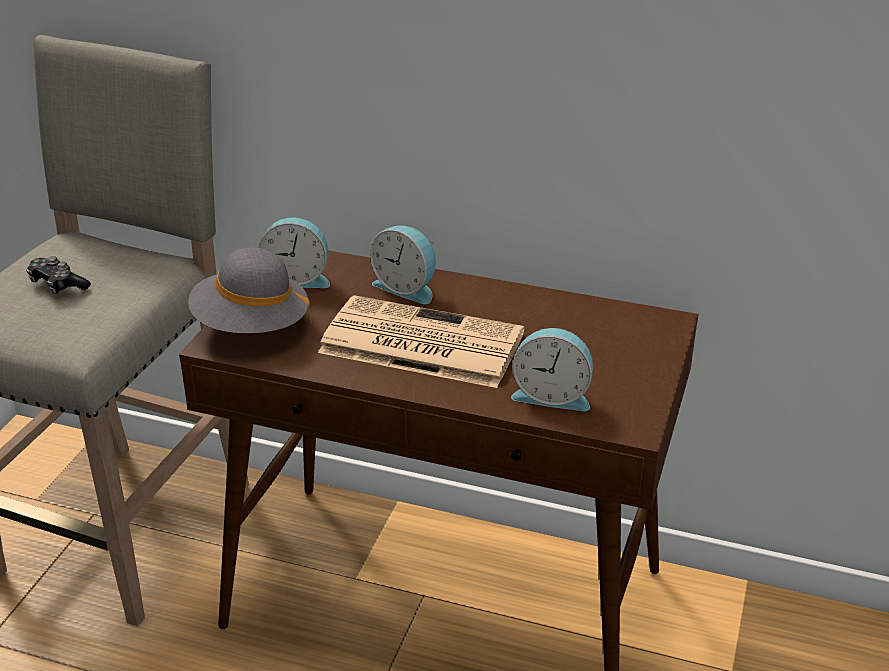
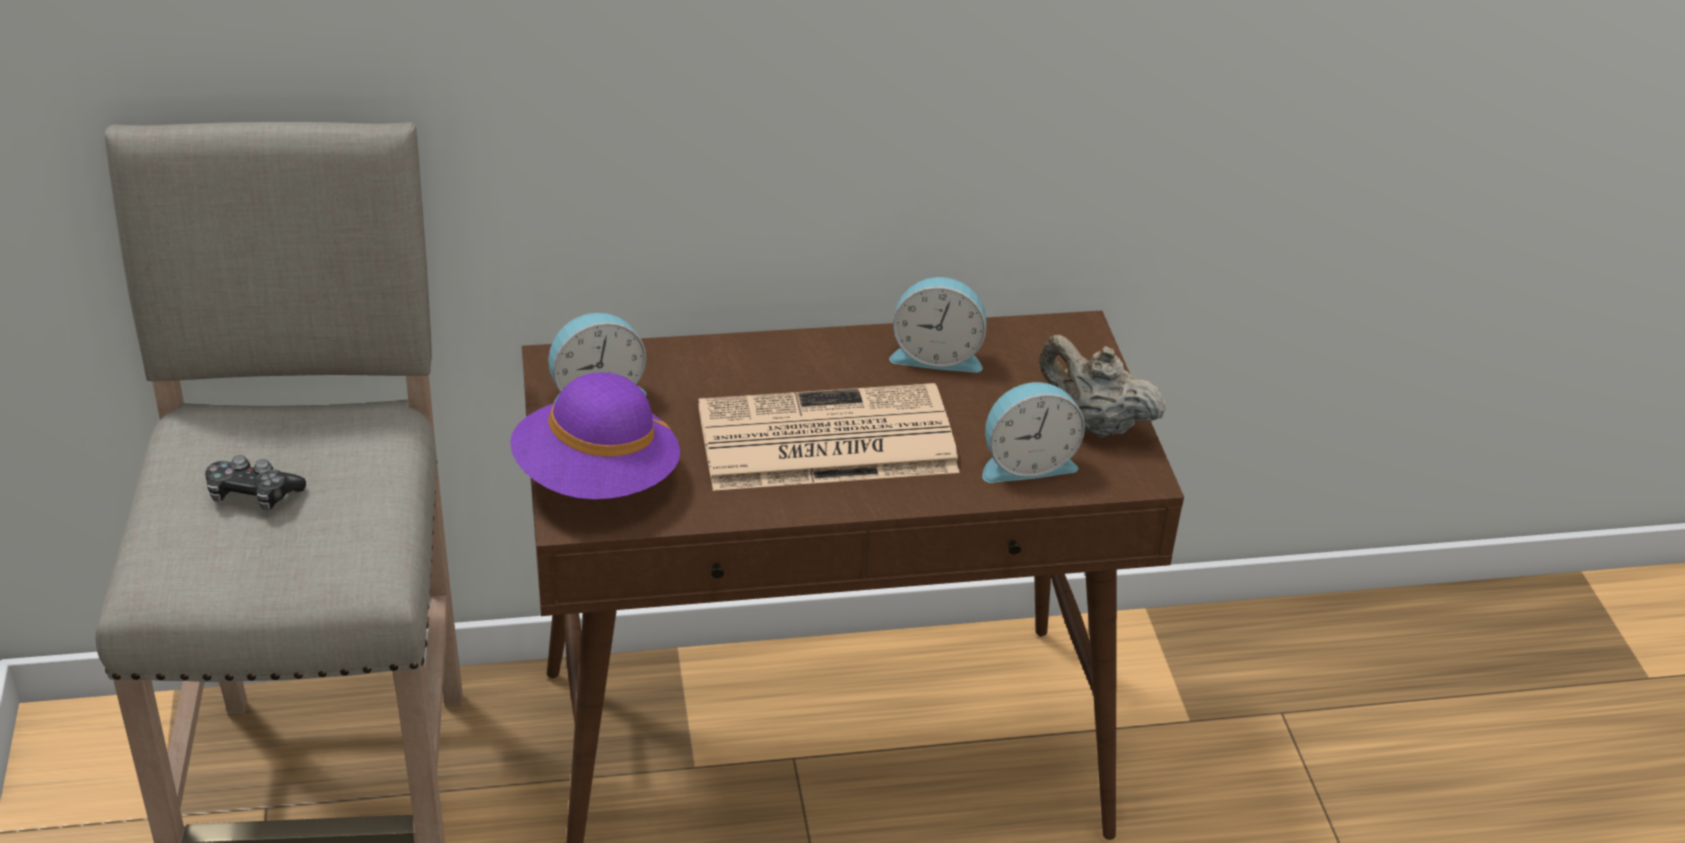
camera: 30 degrees left, 5 degrees up
(251, 326) = (597, 479): grey hat -> purple hat
(407, 287) = (745, 368): alarm clock -> alarm clock (937, 355)
(627, 384) = (1094, 423): none -> beige teapot

